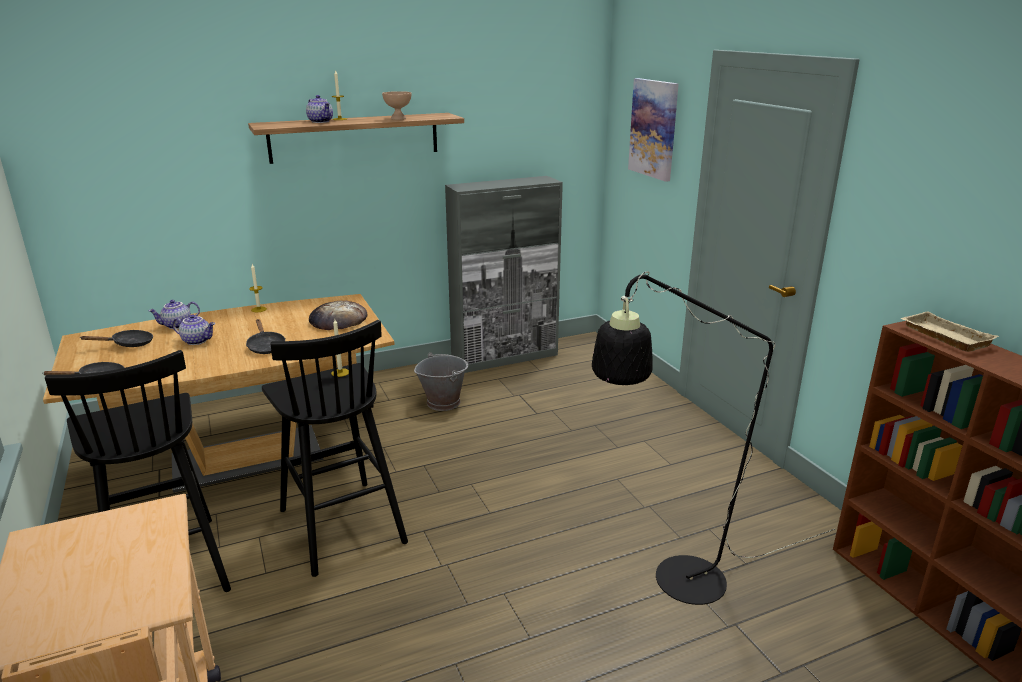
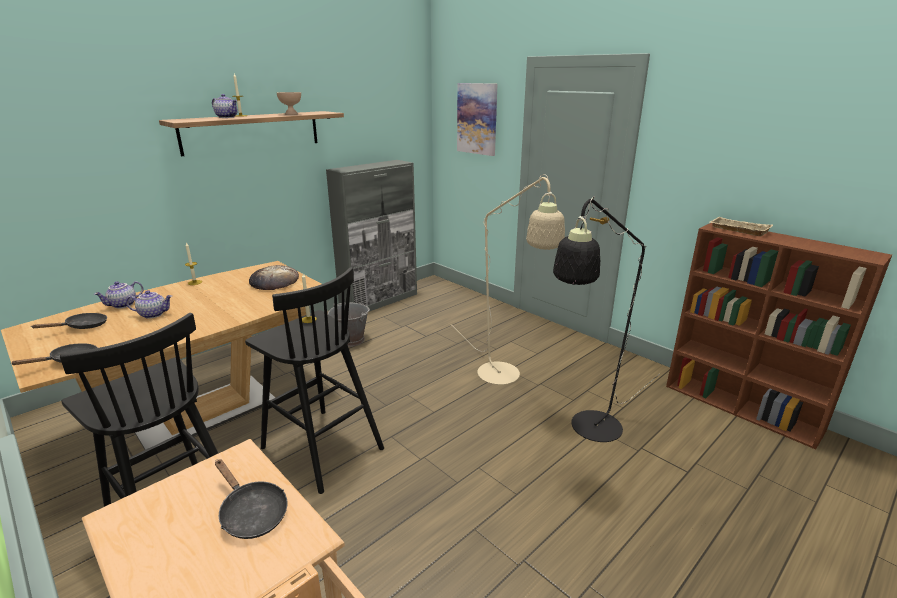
camera: 20 degrees left, 0 degrees up
(265, 346) = (224, 309): black frying pan -> black frying pan (251, 513)
(604, 489) = (504, 378): none -> beige floor lamp

